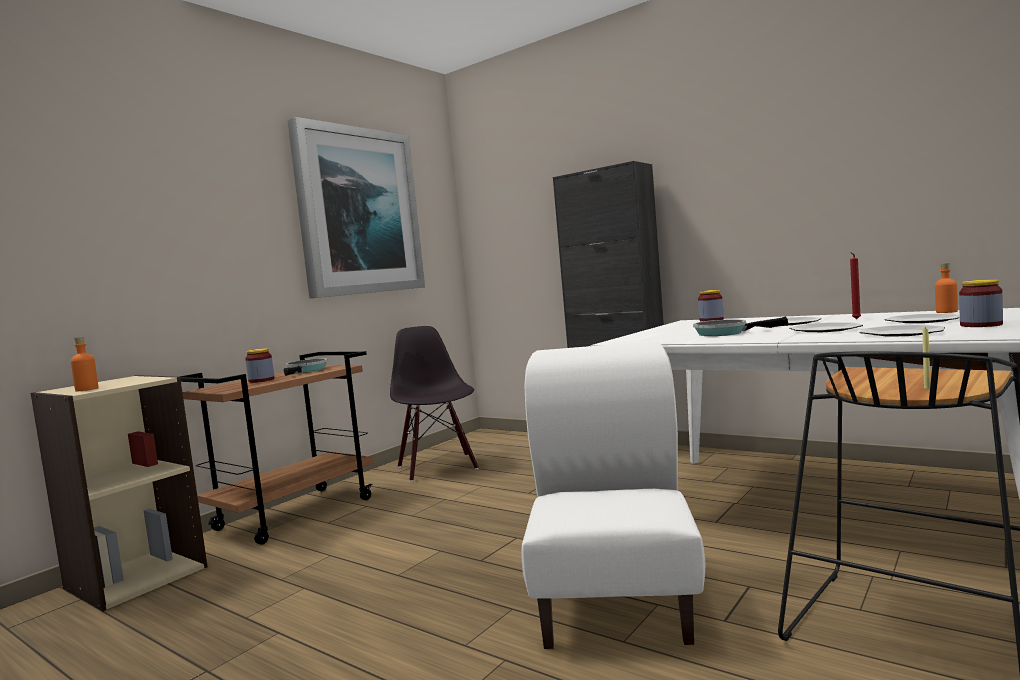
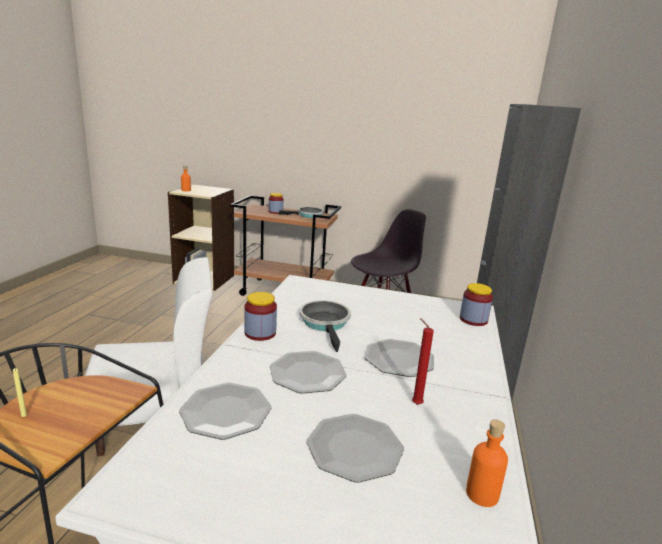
camera: 65 degrees right, 15 degrees up
(358, 212) = (403, 109): picture -> none
(981, 325) = (258, 482): jar -> jar (260, 333)

